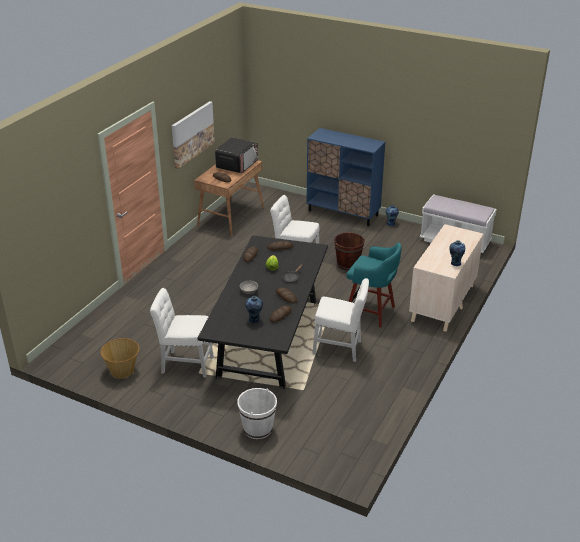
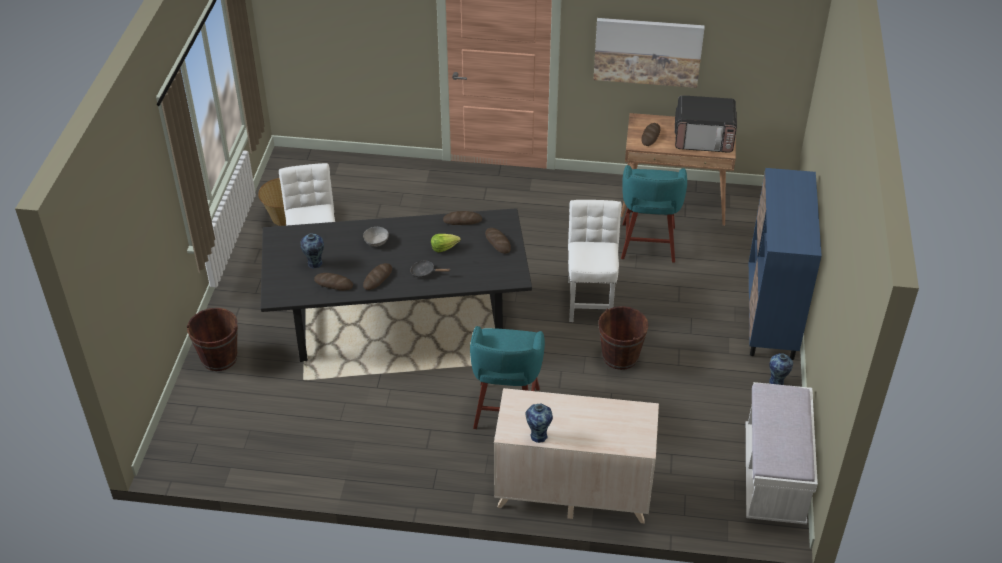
camera: 70 degrees right, 10 degrees up
(257, 429) = (219, 358): white bucket -> brown bucket
(262, 234) = (648, 244): none -> turquoise stool
(340, 348) = (404, 395): white chair -> none

